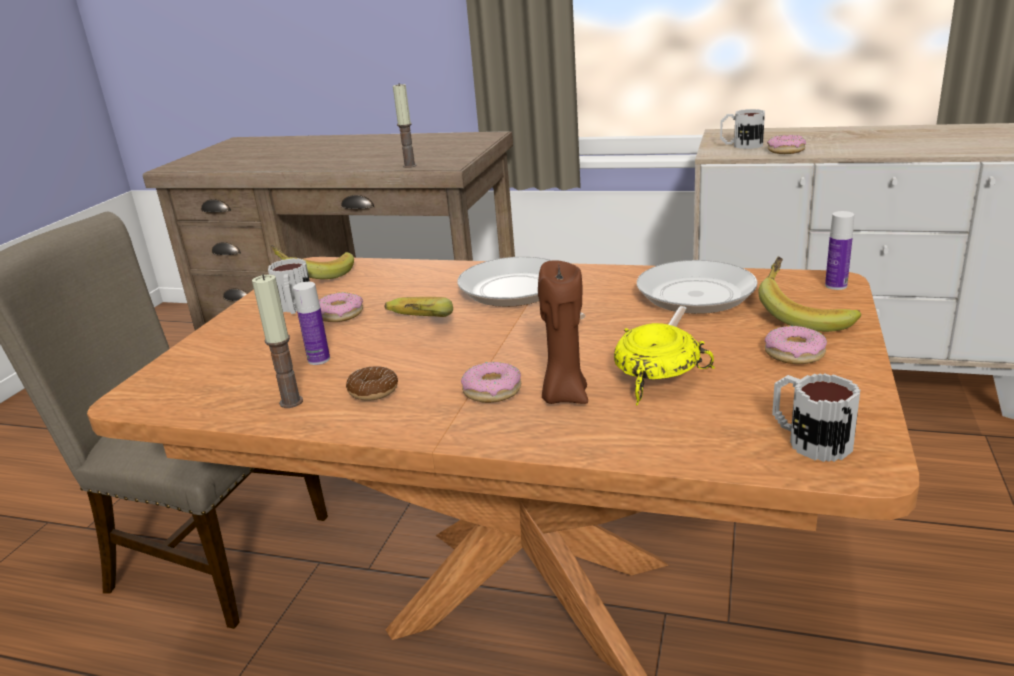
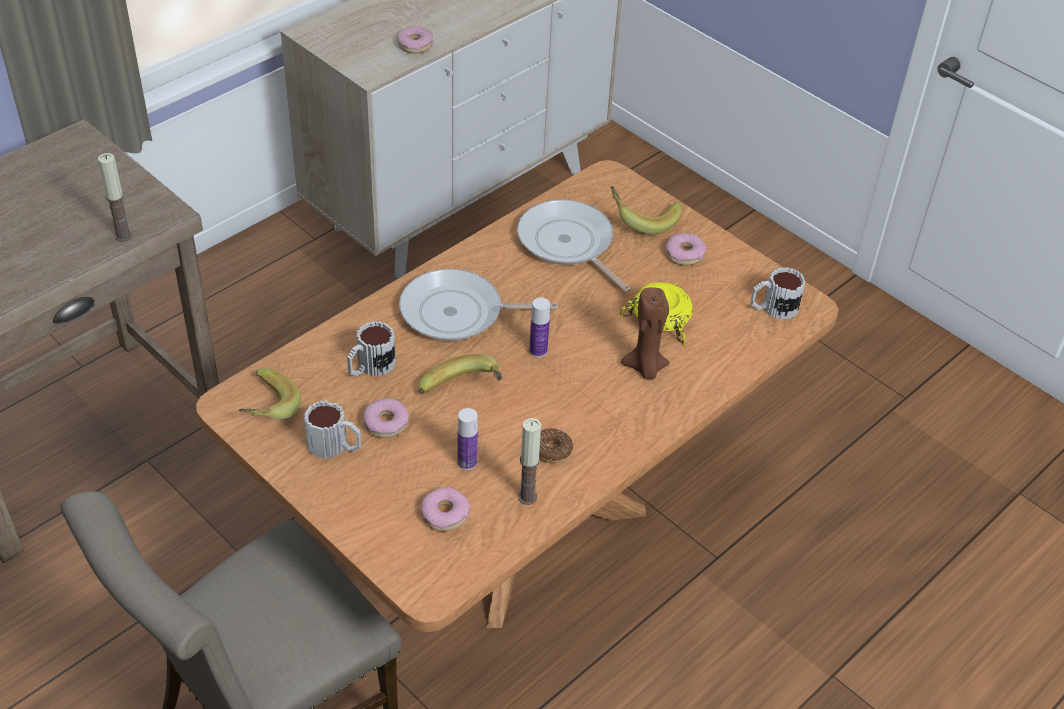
camera: 65 degrees left, 20 degrees up
(492, 391) = (607, 395): donut -> donut (445, 514)
(741, 145) = (365, 50): mug -> mug (370, 367)
(836, 286) = (616, 180): bottle -> bottle (538, 351)

